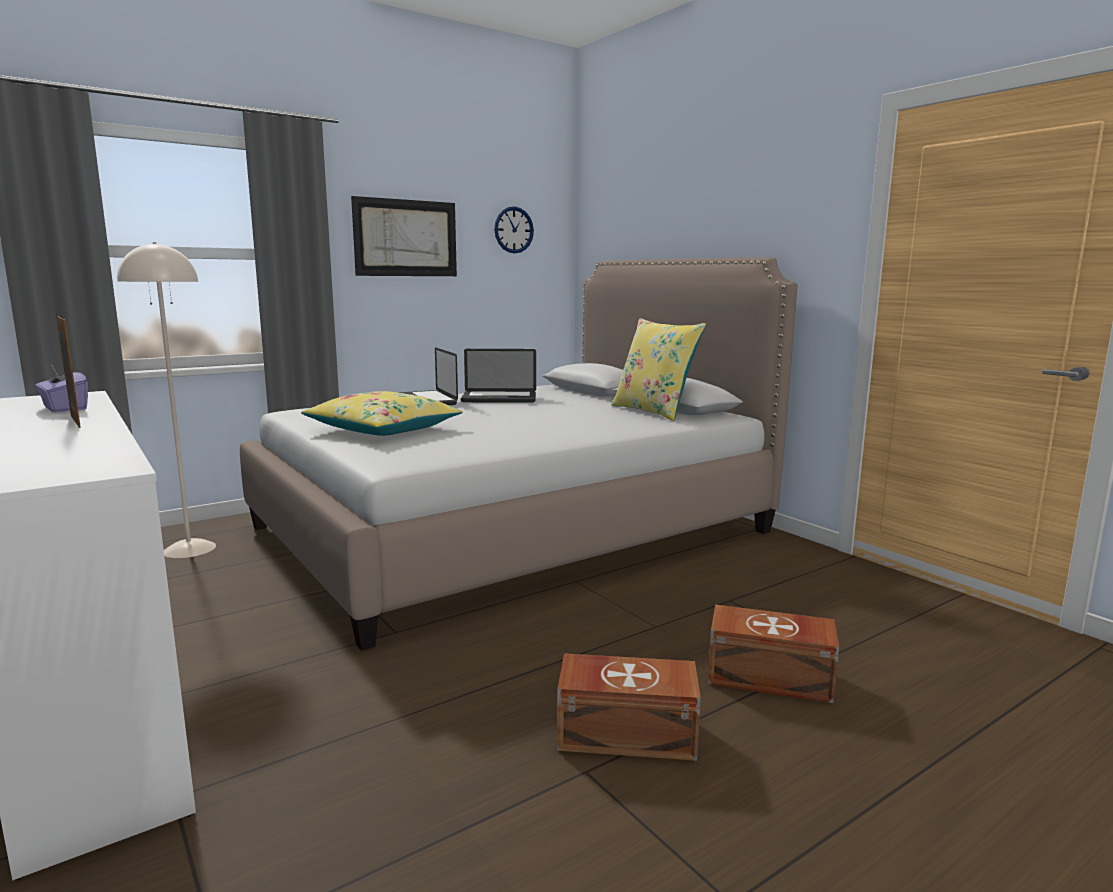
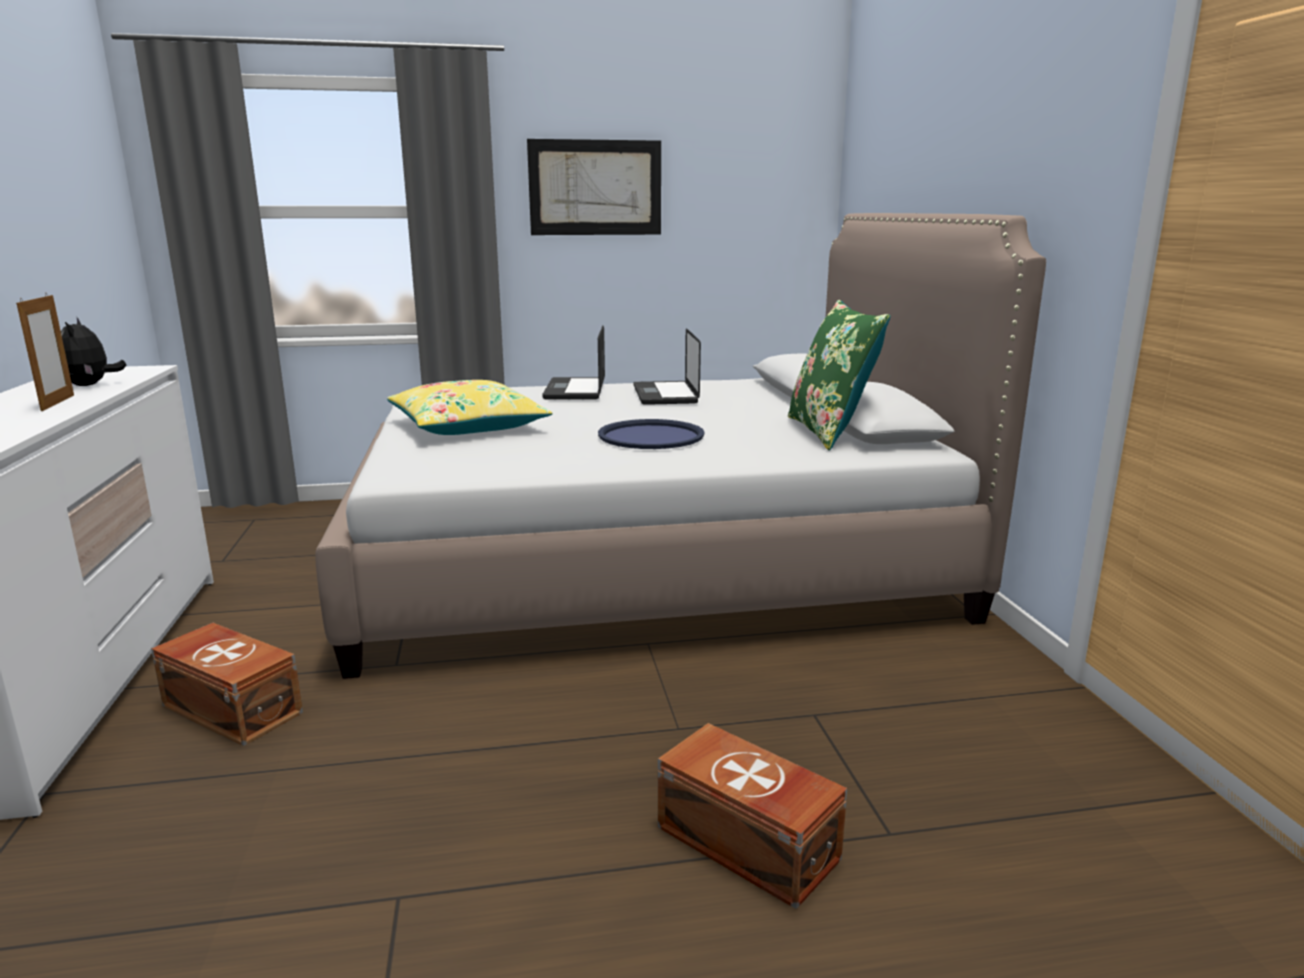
camera: 25 degrees right, 5 degrees up
(64, 408) = (90, 385): purple tissue box -> plush toy
(189, 549) = (318, 528): beige floor lamp -> none
(499, 399) = (665, 394): laptop -> laptop turned 60 degrees clockwise
(513, 230) = (745, 172): wall clock -> none
(541, 423) = (651, 436): none -> blue tray
(624, 733) = (490, 862): brown storage box -> brown storage box (233, 707)
(654, 411) = (830, 432): yellow pillow -> green pillow

